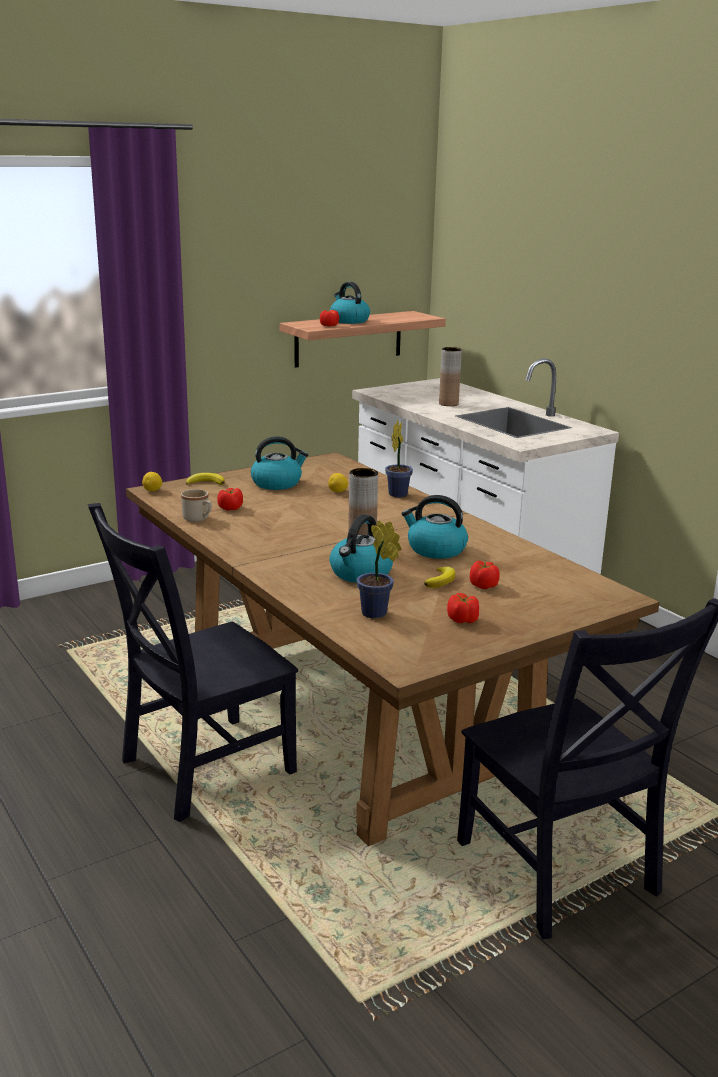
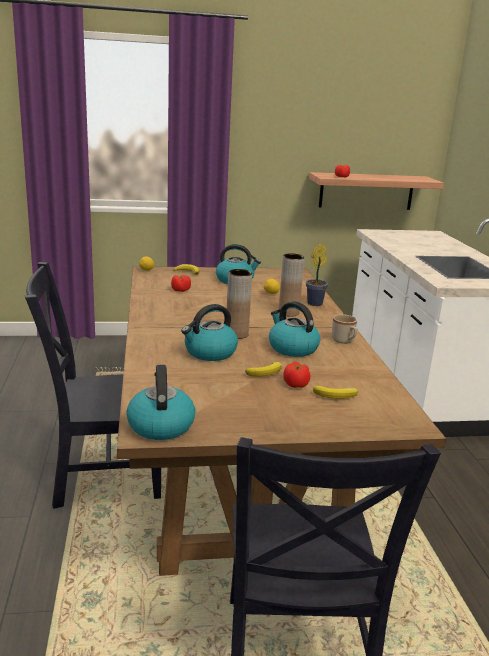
camera: 25 degrees right, 0 degrees up
(198, 519) = (149, 293): beige mug -> beige mug (344, 341)
(349, 321) = (362, 176): kettle -> kettle (160, 425)
(376, 614) = (180, 385): potted plant -> none
(448, 404) = (420, 247): brown vase -> brown vase (288, 313)
(462, 620) = (242, 407): tomato -> none
(531, 587) = (337, 395): none -> banana

